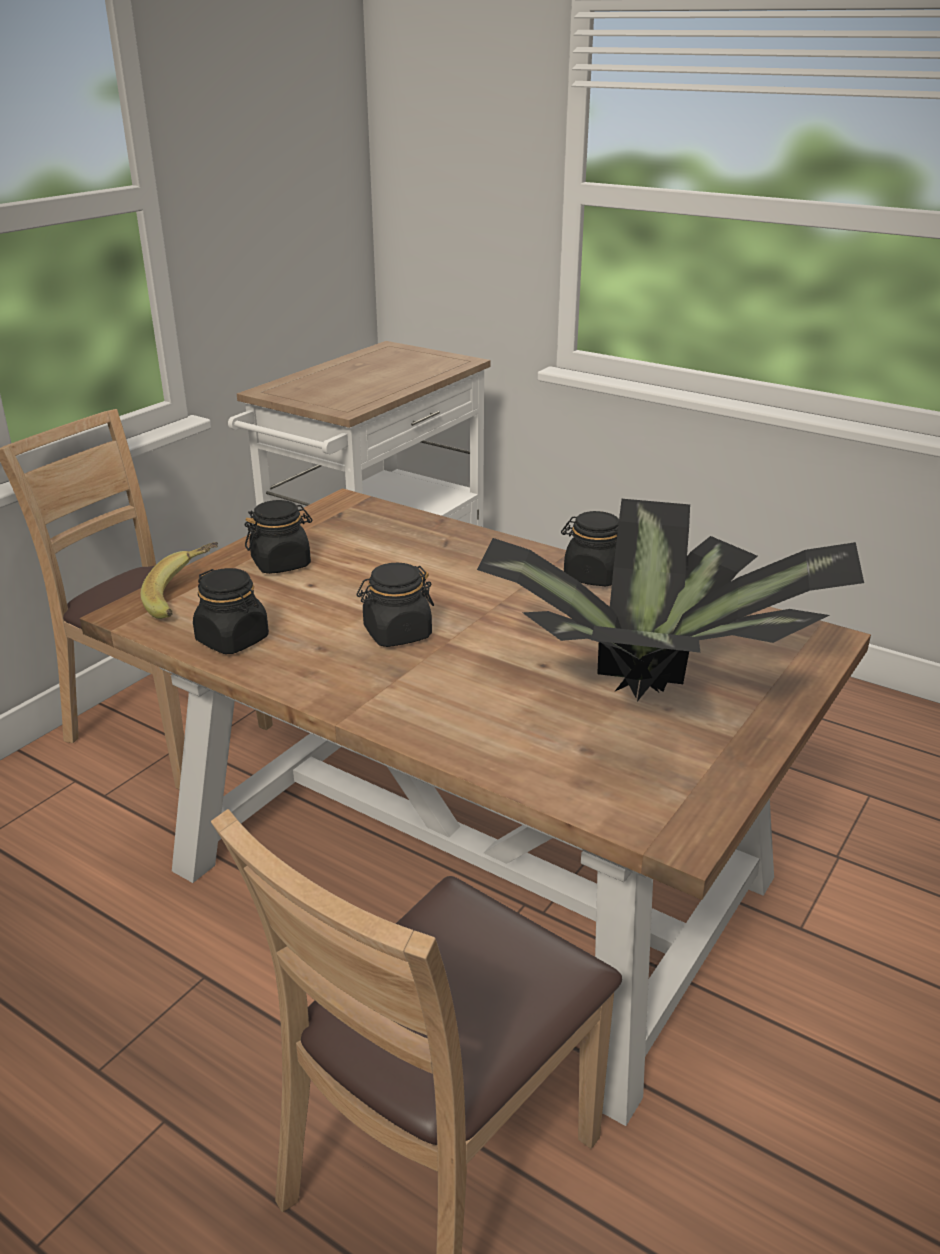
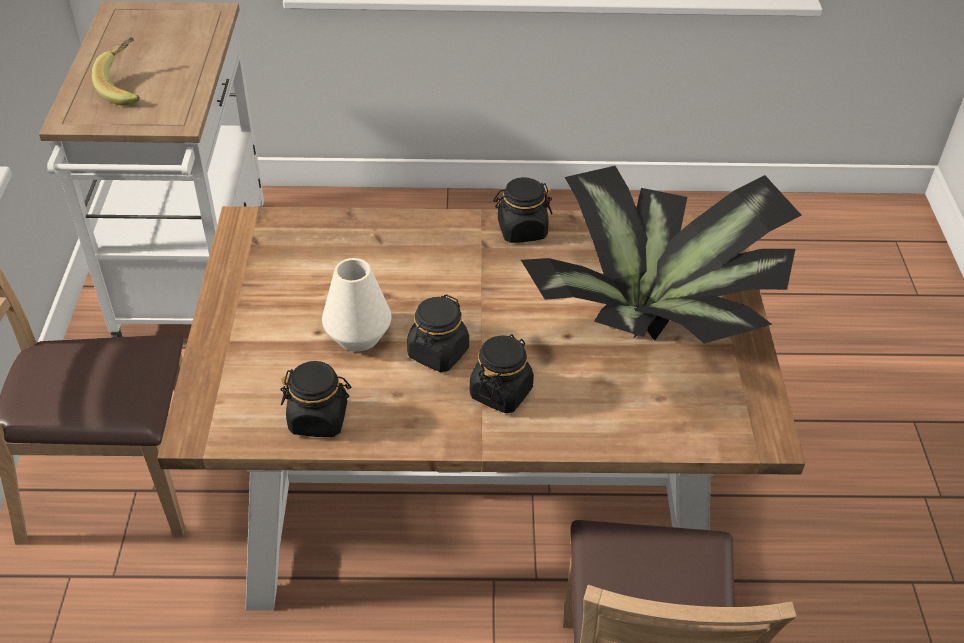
camera: 35 degrees left, 15 degrees up
(185, 599) = (229, 395): banana -> banana (128, 87)
(281, 563) = (267, 319): black jar -> black jar (501, 392)
(341, 598) = (358, 336): none -> white vase

